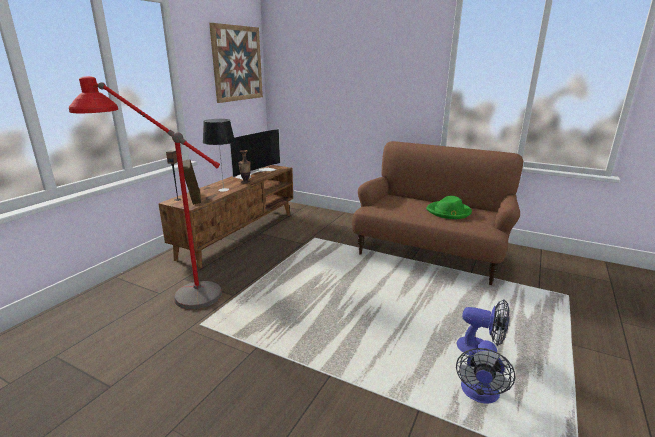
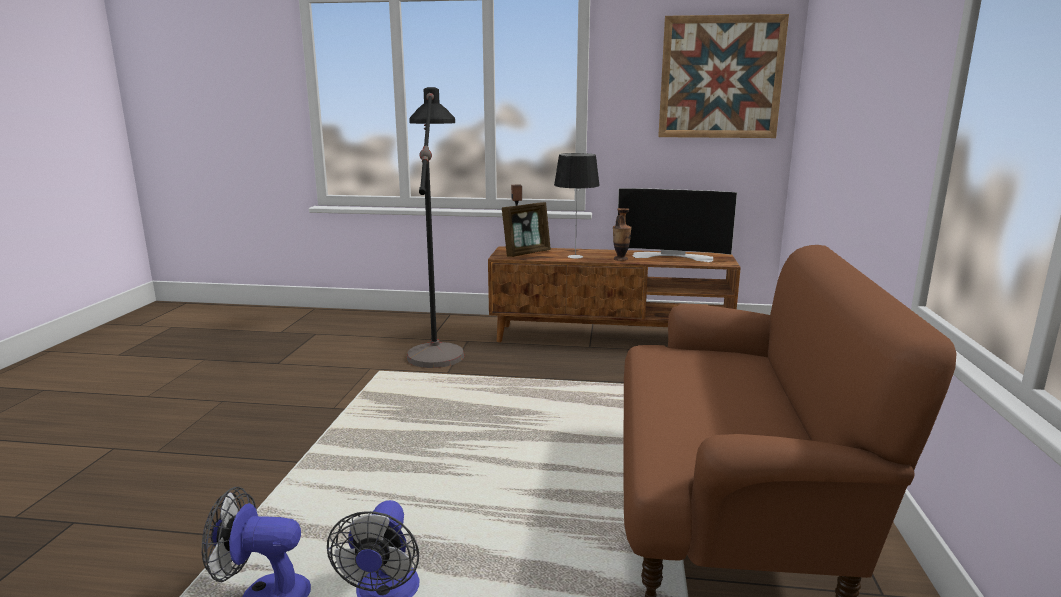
camera: 70 degrees right, 5 degrees down
(170, 291) = (438, 342): red floor lamp -> black floor lamp
(449, 212) = (728, 417): green hat -> none

